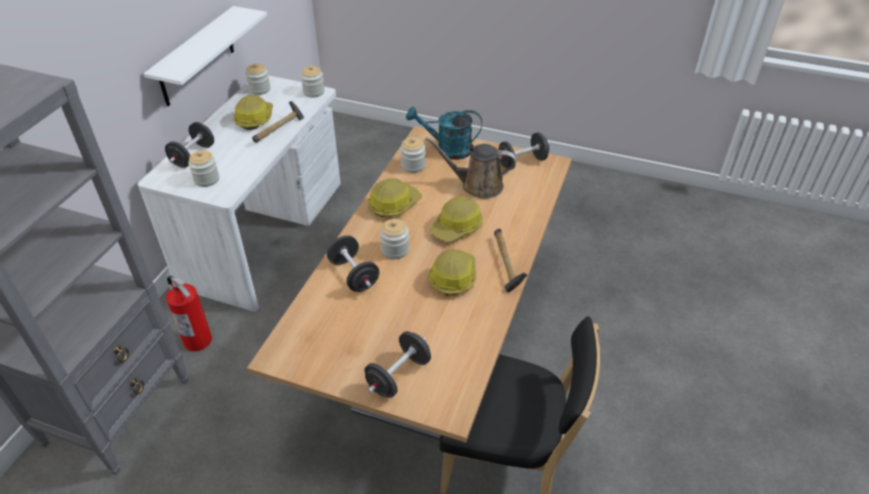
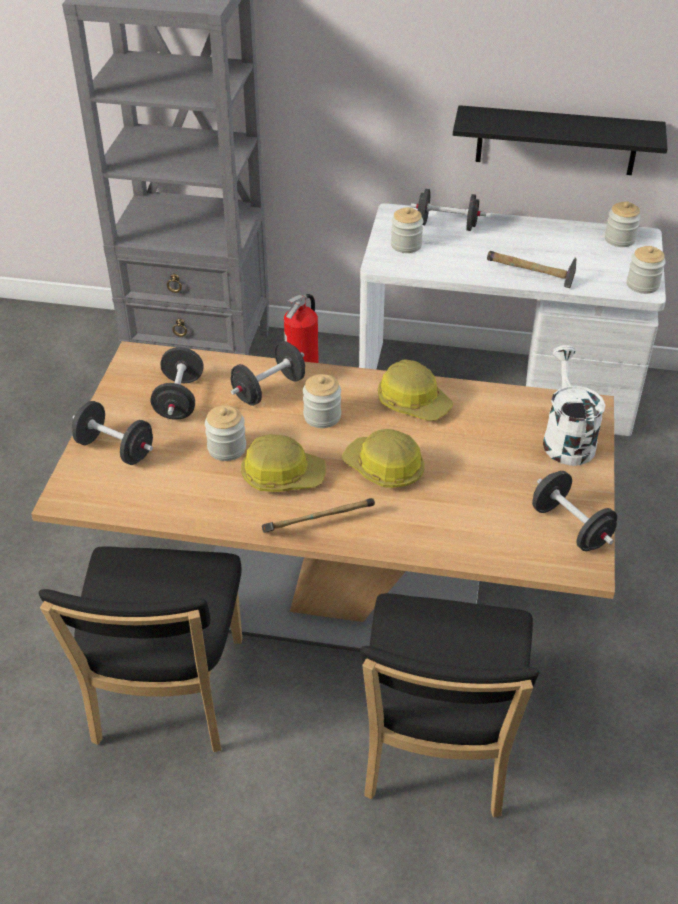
camera: 80 degrees right, 0 degrees up
(196, 57) = (556, 140): white shelf -> black shelf
(254, 118) = (548, 250): hard hat -> none
(347, 330) = (179, 399): none -> black dumbbell
(413, 166) = (508, 408): jar -> jar (227, 448)
(447, 149) = (566, 438): turquoise watering can -> white watering can
(477, 186) = (487, 480): brown watering can -> none
(564, 319) = (437, 753): none -> black chair

